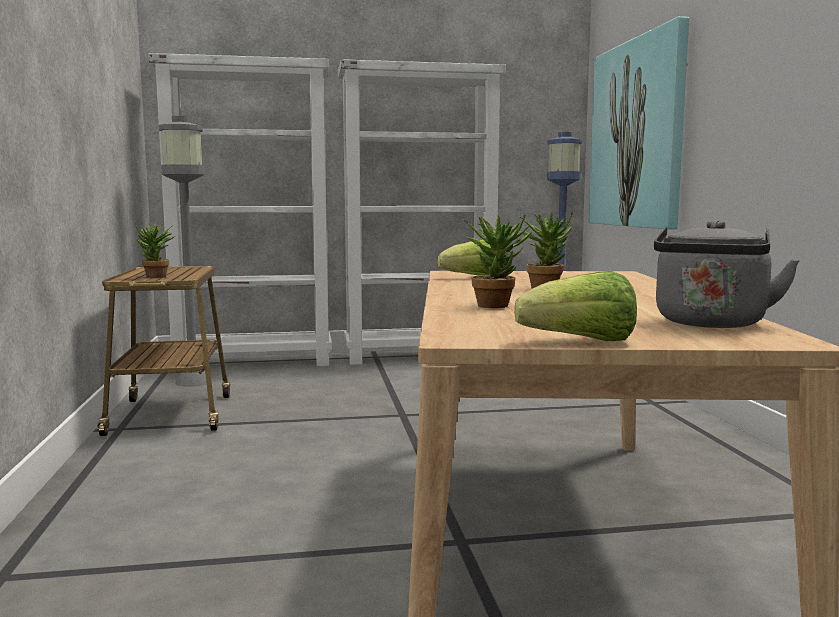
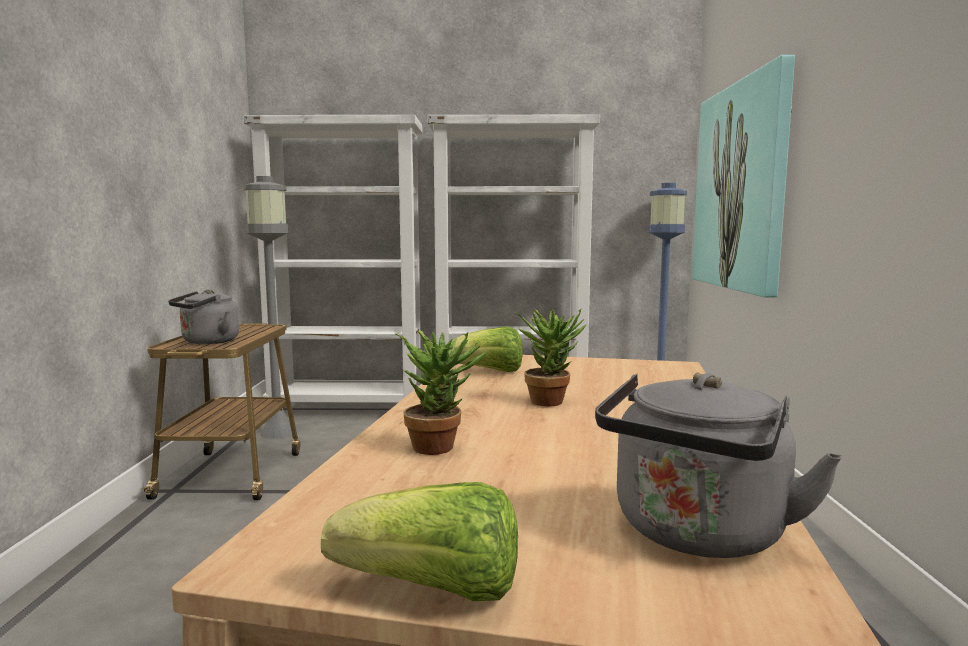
camera: 10 degrees right, 0 degrees up
(156, 277) = (207, 342): potted plant -> grey kettle

